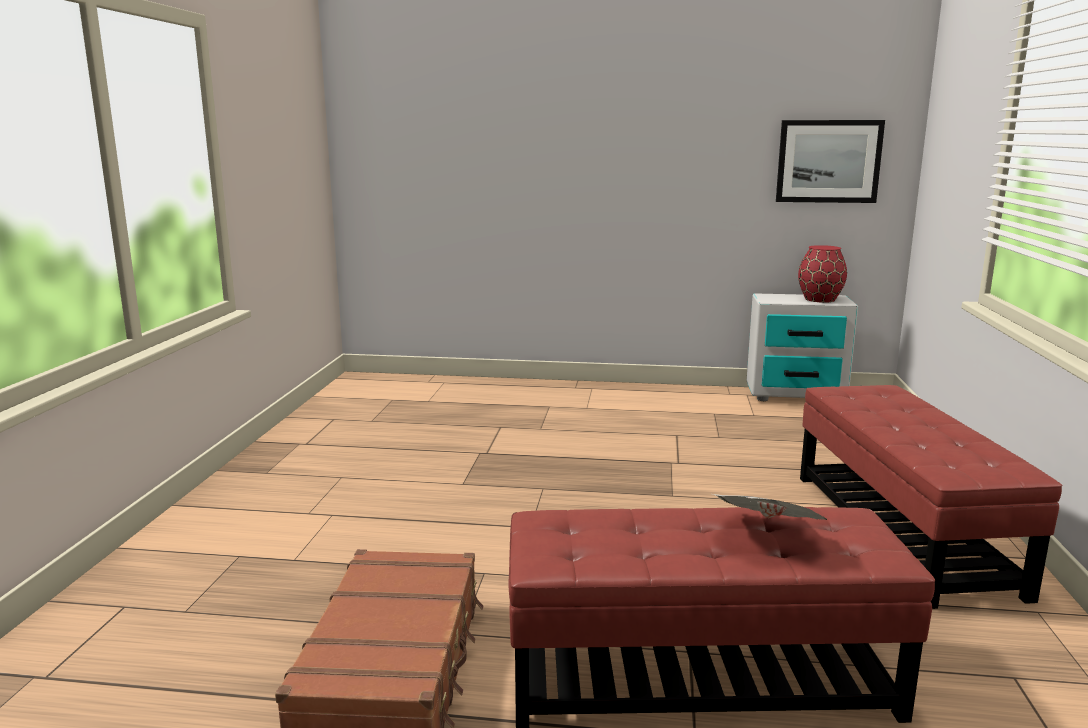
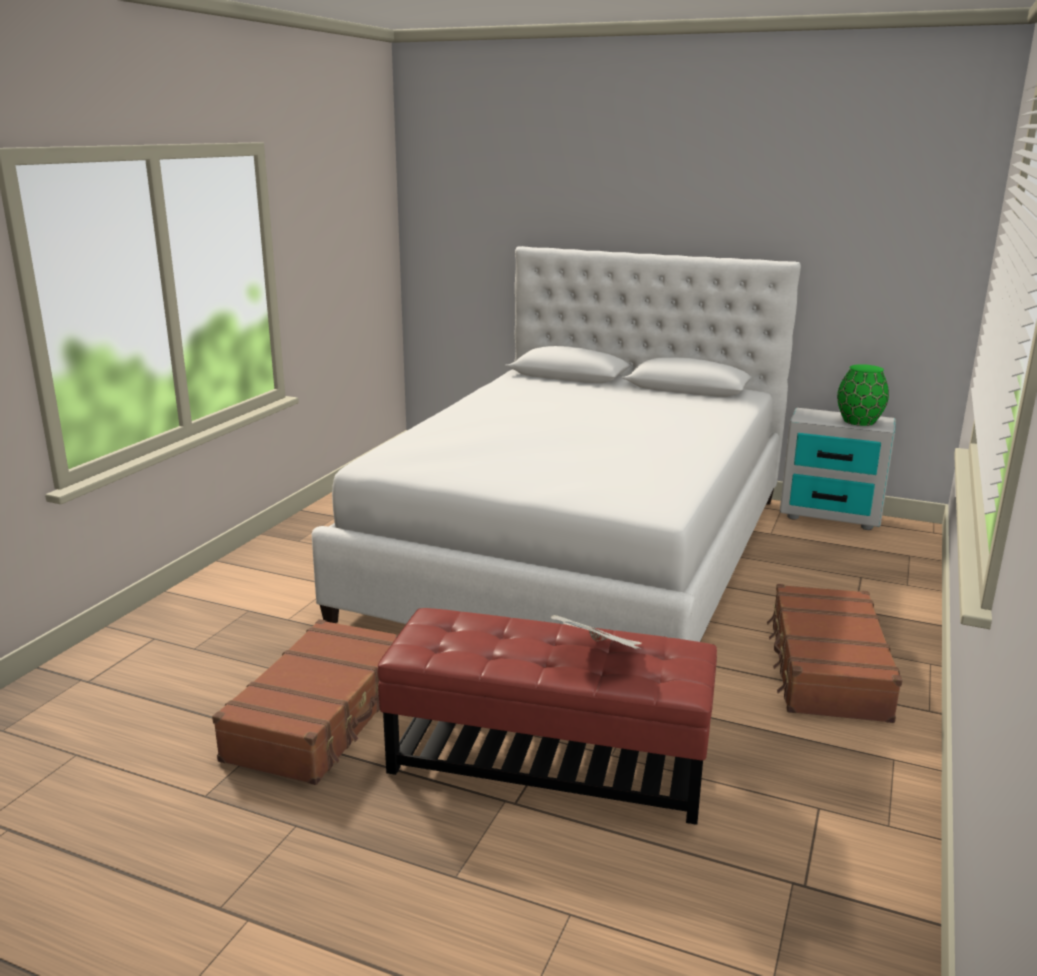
camera: 15 degrees right, 5 degrees up
(586, 452) = (580, 554): none -> white bed
(819, 299) = (858, 421): red vase -> green vase
(828, 161) = (883, 276): picture -> none
(902, 531) = (826, 668): red ottoman -> brown suitcase

